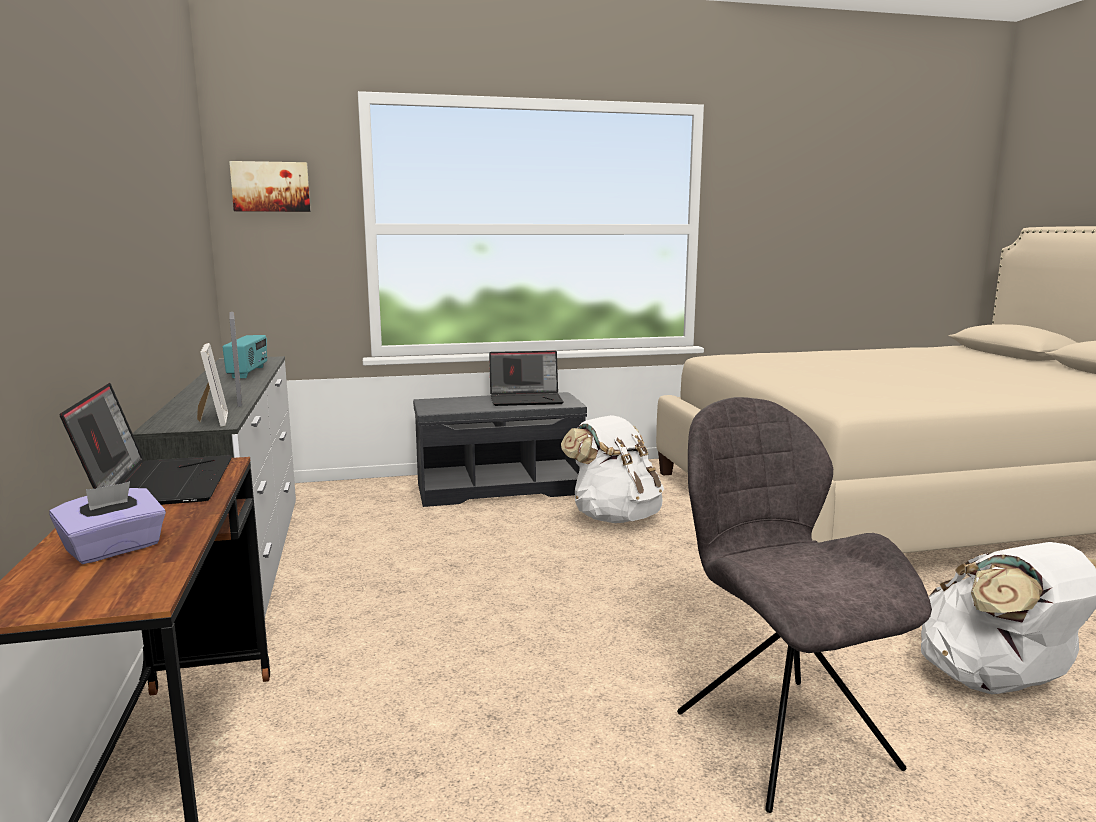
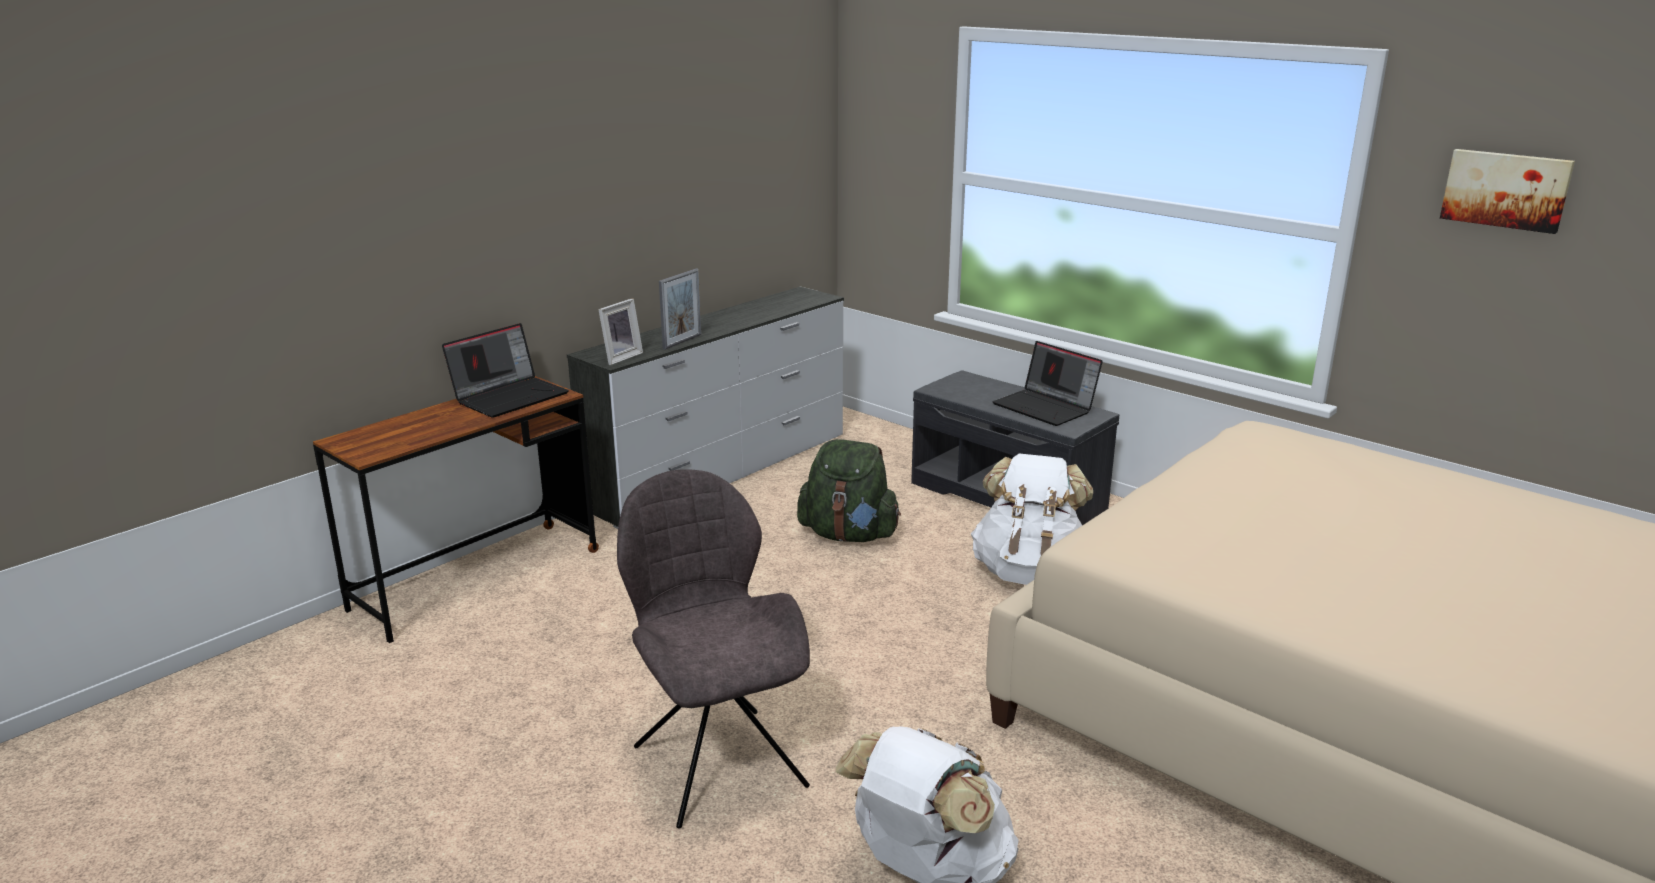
camera: 55 degrees right, 10 degrees up
(114, 549) = (412, 429): purple tissue box -> none
(249, 372) = (765, 312): radio -> none
(271, 187) = (882, 122): picture -> picture (1506, 189)
(462, 551) = (849, 535): none -> green backpack
(780, 735) = (717, 762): grey chair -> grey chair turned 60 degrees counterclockwise

